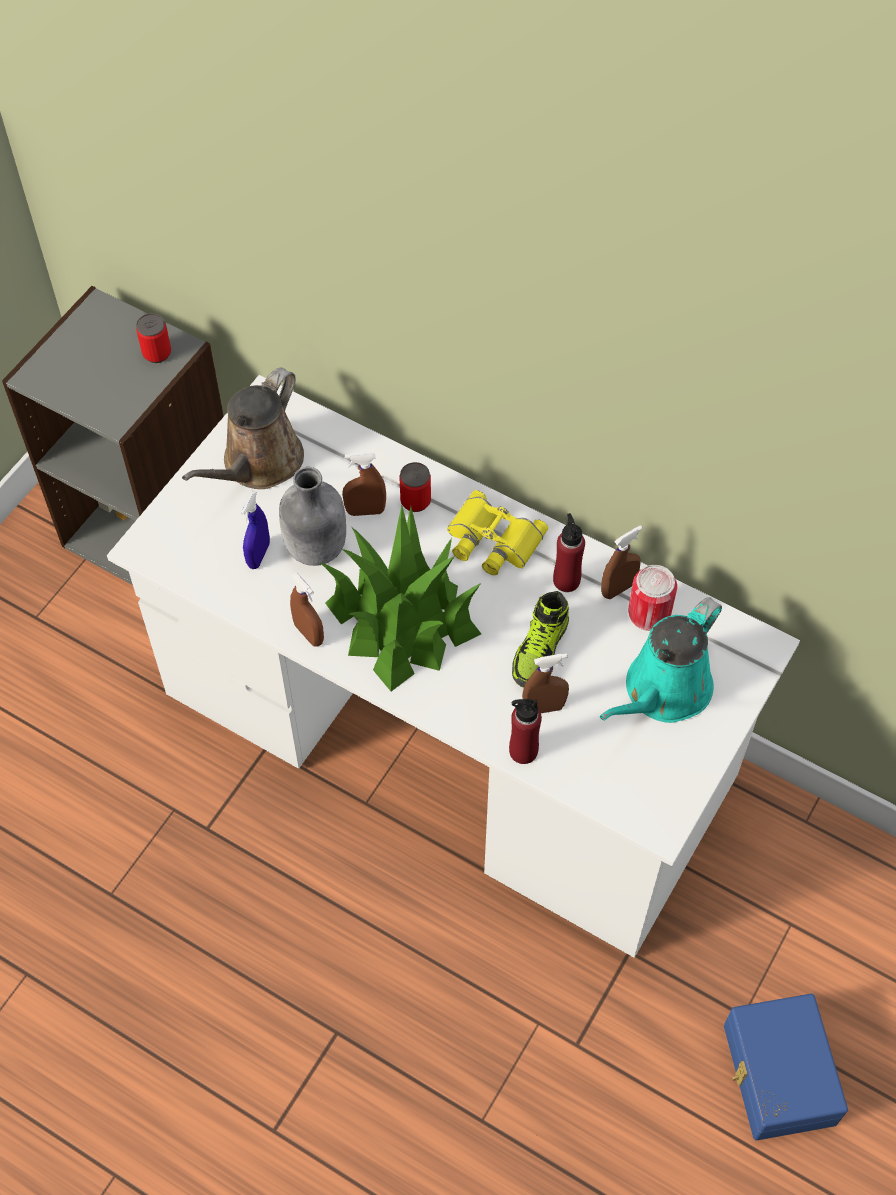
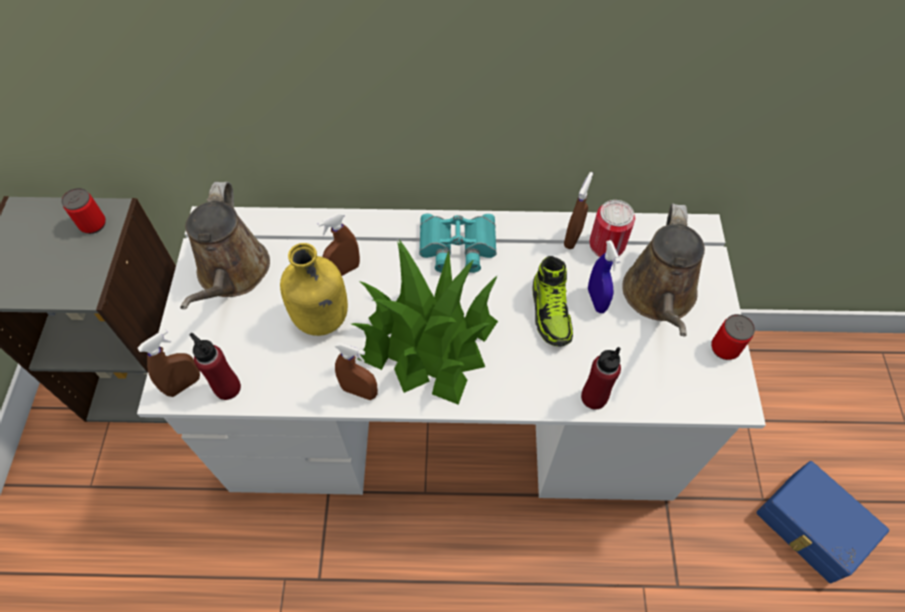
camera: 30 degrees left, 0 degrees up
(258, 555) = (276, 347): blue spray bottle -> blue spray bottle (596, 300)
(315, 549) = (322, 319): grey bottle -> yellow bottle
(415, 501) = (379, 244): can -> can (725, 348)
(491, 541) = (457, 247): yellow binoculars -> turquoise binoculars
(544, 708) = (584, 354): brown spray bottle -> brown spray bottle (184, 385)
(566, 580) = (532, 250): red bottle -> red bottle (227, 388)
(663, 692) = (659, 297): turquoise watering can -> brown watering can

